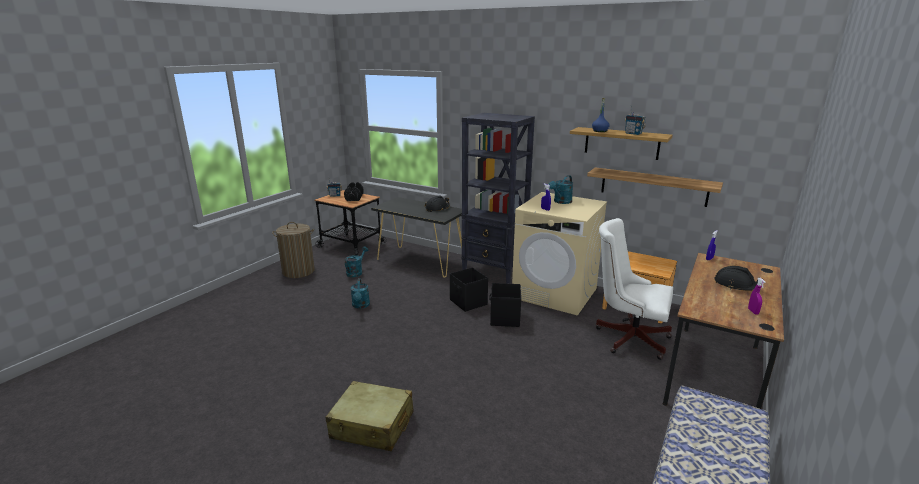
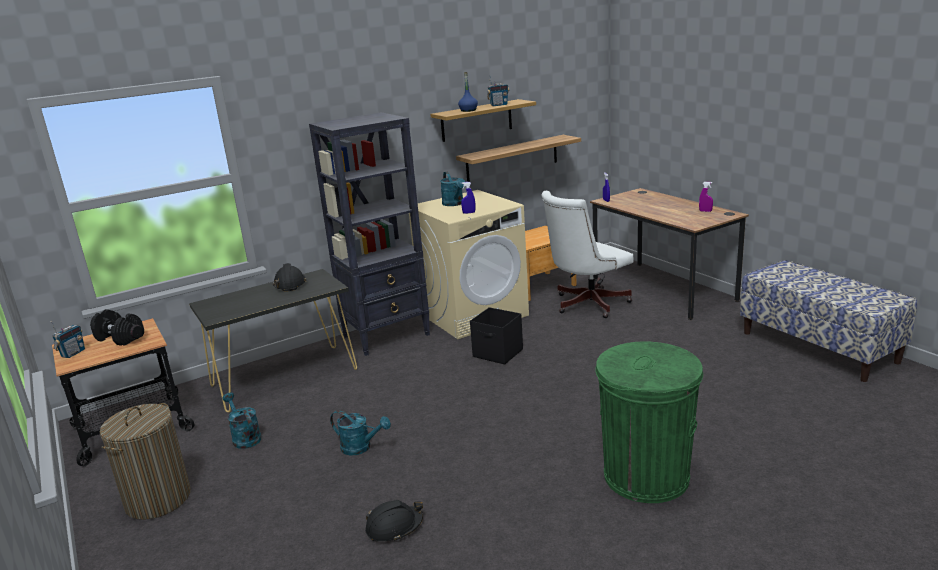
camera: 60 degrees left, 0 degrees up
(372, 425) = (646, 476): beige suitcase -> green trash can
(468, 302) = (440, 366): black storage box -> none
(736, 285) = (660, 205): black hard hat -> black hard hat (394, 527)

